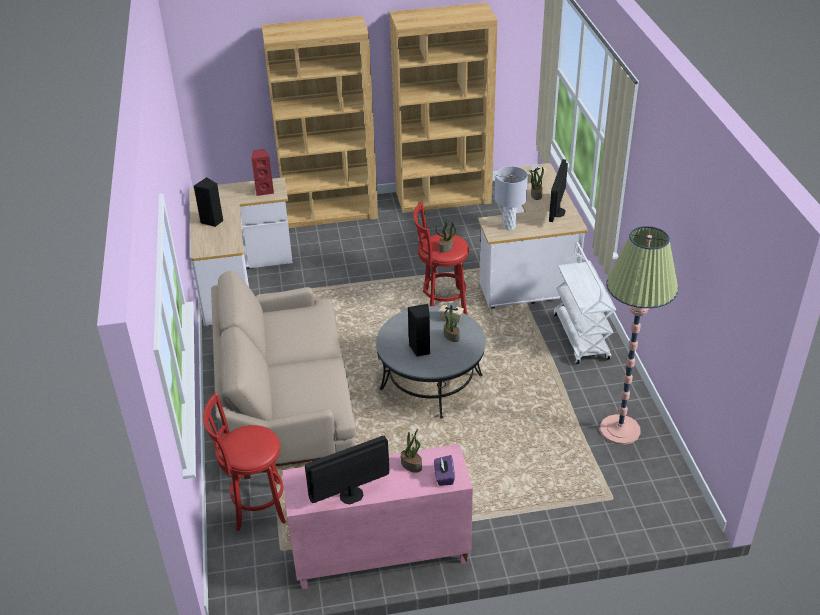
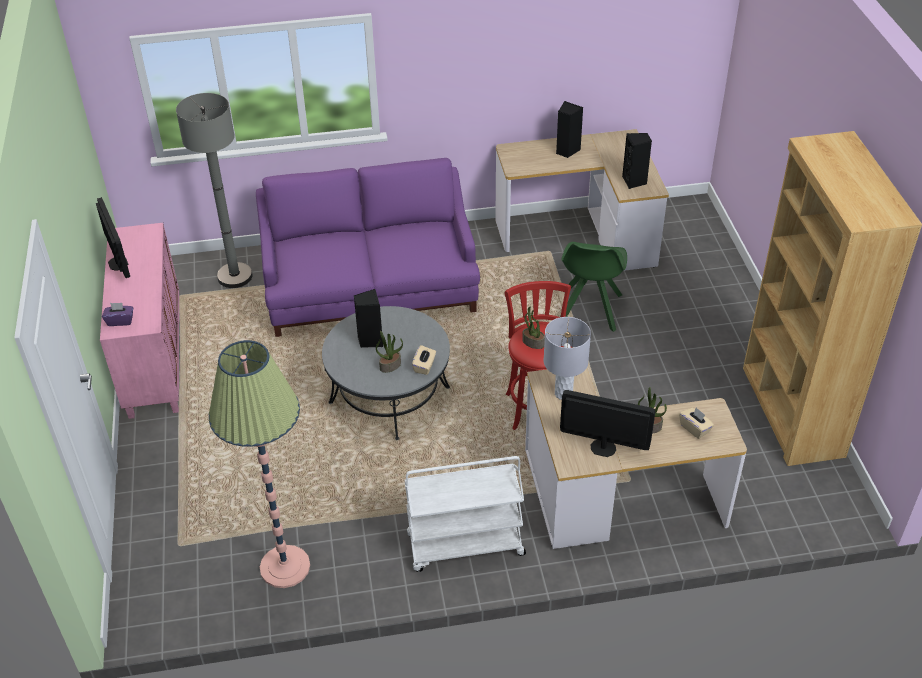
camera: 90 degrees right, 5 degrees up
(255, 506) = (235, 276): red stool -> grey floor lamp
(264, 190) = (634, 181): red speaker -> black speaker
(285, 402) = (370, 285): beige sofa -> purple sofa
(331, 212) = (730, 300): brown bookcase -> none
(335, 276) = (589, 310): none -> green chair
(412, 465) = (142, 300): potted plant -> none

